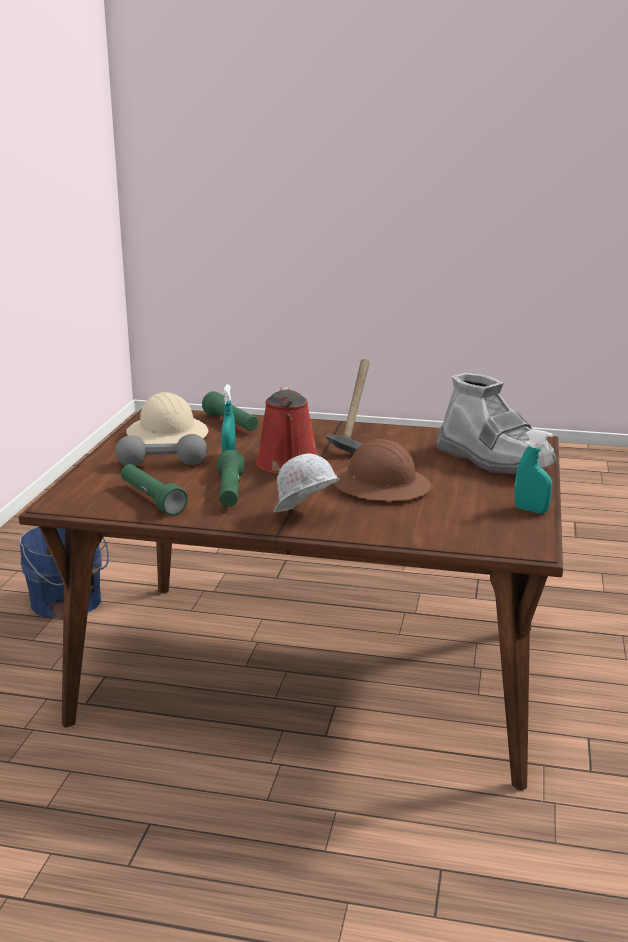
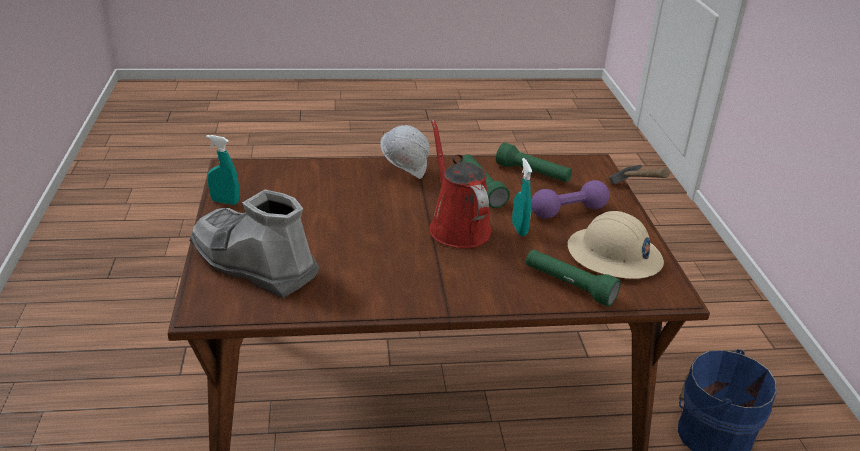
camera: 160 degrees right, 10 degrees up
(162, 464) = (568, 211): grey dumbbell -> purple dumbbell
(352, 440) = (416, 276): hammer -> hammer (635, 202)
(381, 485) = (359, 212): brown hard hat -> none

